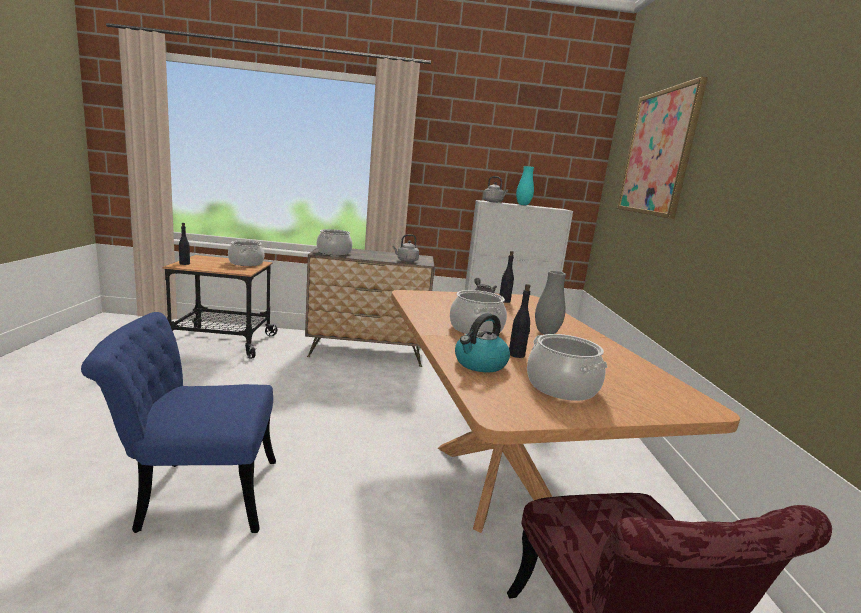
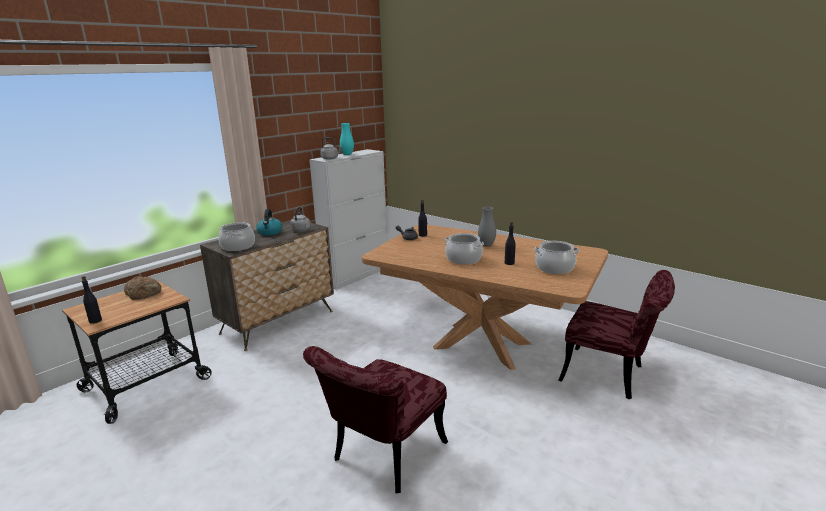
camera: 45 degrees left, 5 degrees up
(194, 495) = (382, 458): blue chair -> red chair
(246, 263) = (144, 292): cooking pot -> bread
(480, 364) = (514, 275): kettle -> kettle (270, 232)
(658, 153) = (448, 105): picture -> none

